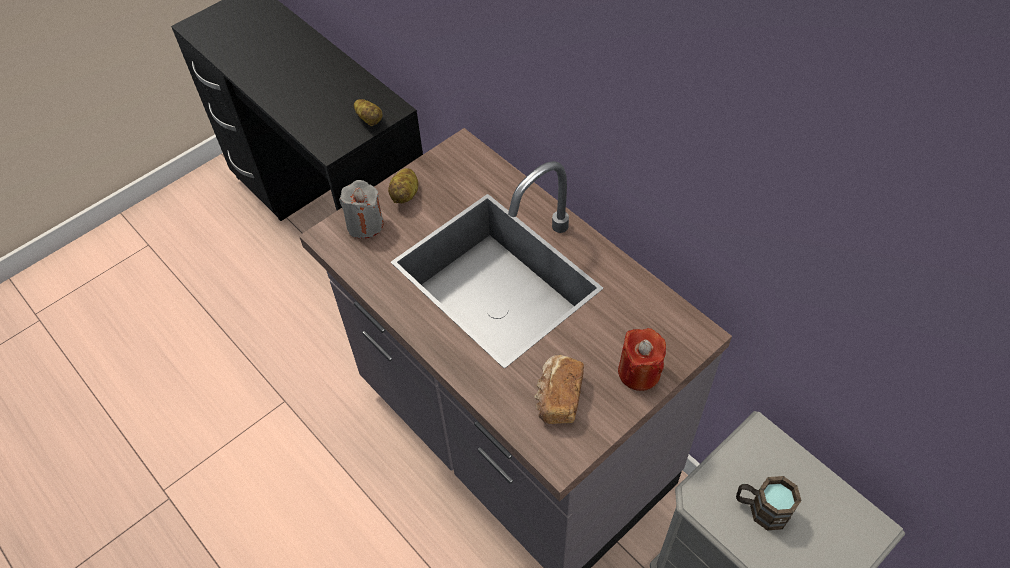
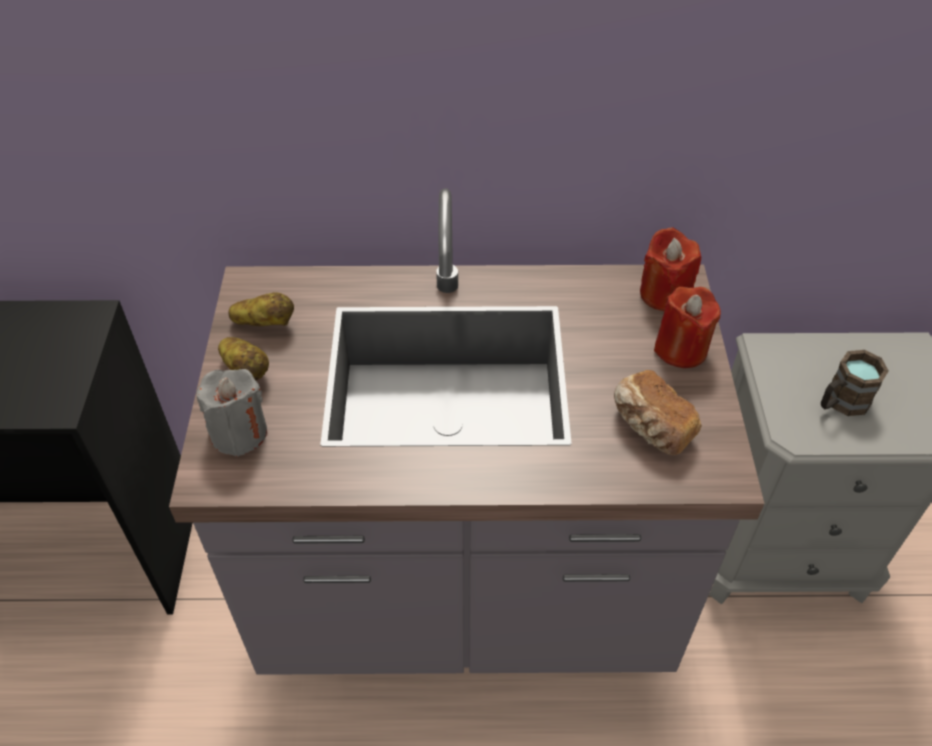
camera: 50 degrees left, 5 degrees down
(369, 119) = (71, 345): potato -> potato (265, 323)
(677, 333) = (664, 294): none -> red candle

